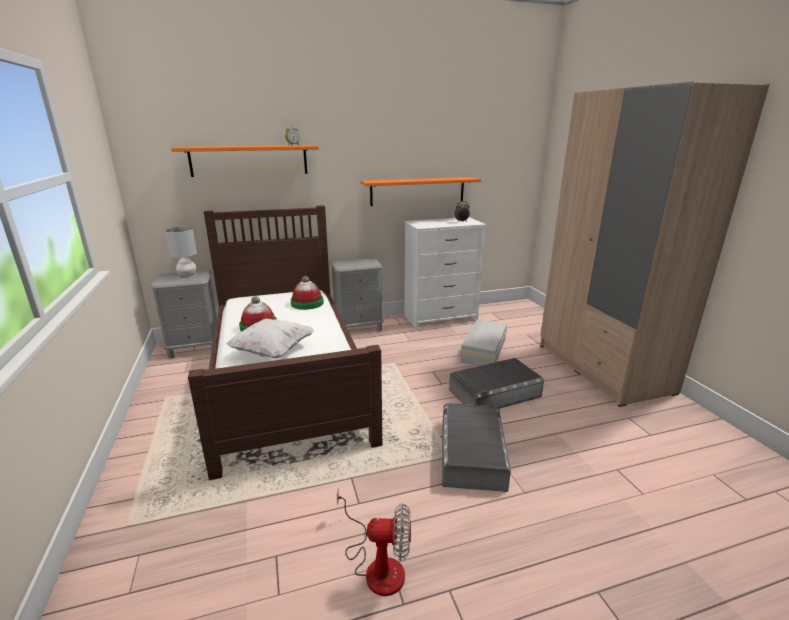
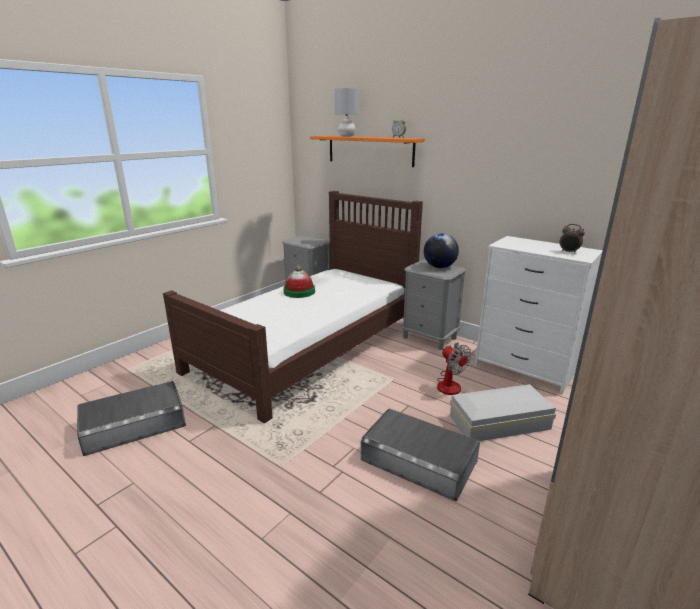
camera: 55 degrees right, 0 degrees up
(187, 275) = (312, 240): grey table lamp -> grey table lamp (346, 136)
(273, 351) = (267, 310): white pillow -> none
(307, 303) = (362, 290): hat -> none
(357, 261) = (439, 267): none -> globe
(377, 565) = (129, 476): fan -> fan (450, 383)
(418, 191) = (533, 202): orange shelf -> none
(472, 453) = (295, 480): grey storage box -> grey storage box (134, 425)

